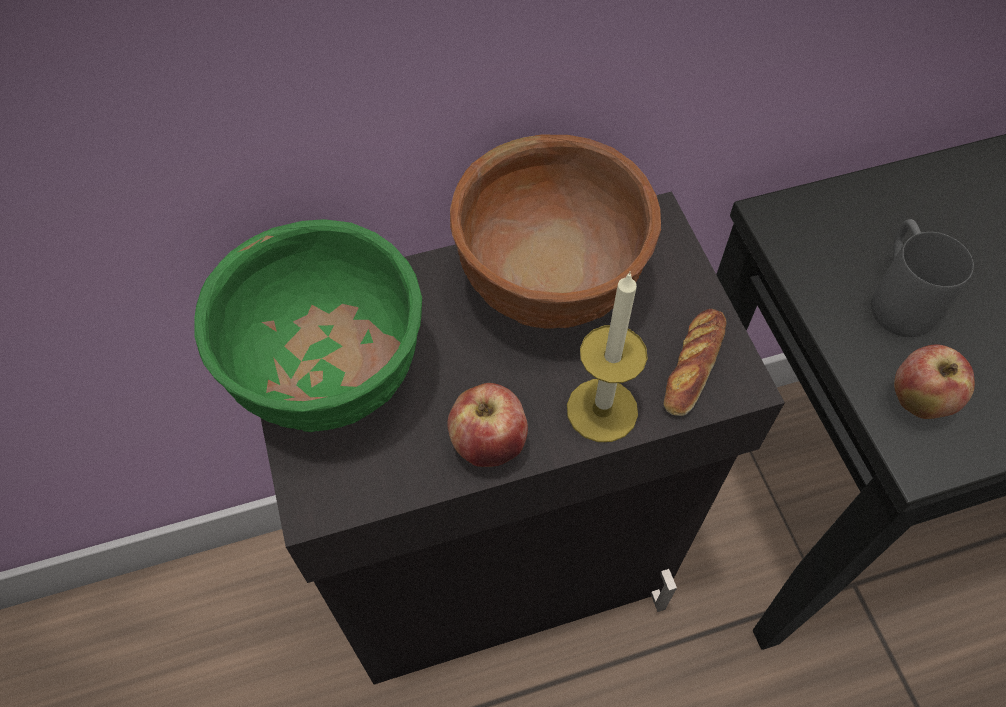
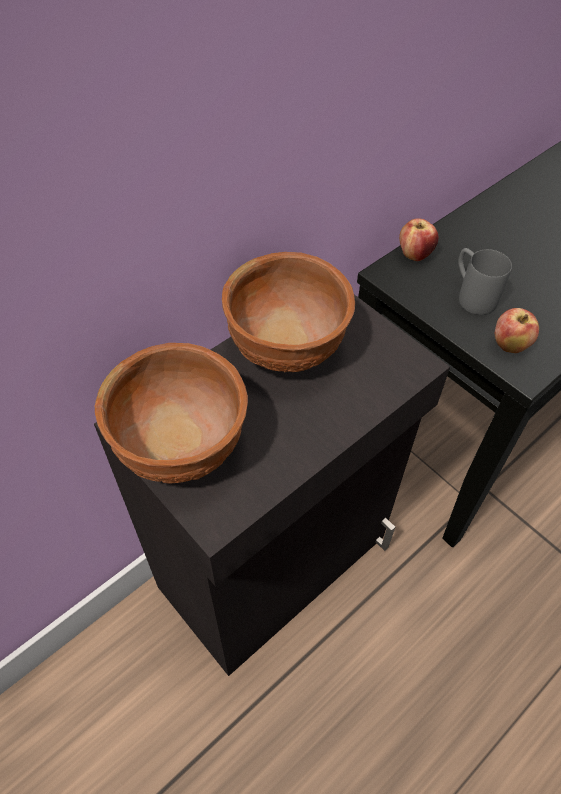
camera: 25 degrees left, 5 degrees down
(329, 377) = (182, 448): green bowl -> brown bowl
(489, 445) = (301, 450): apple -> apple (415, 254)
(602, 410) = (355, 407): candle -> none
(693, 366) = (392, 364): bread -> none

